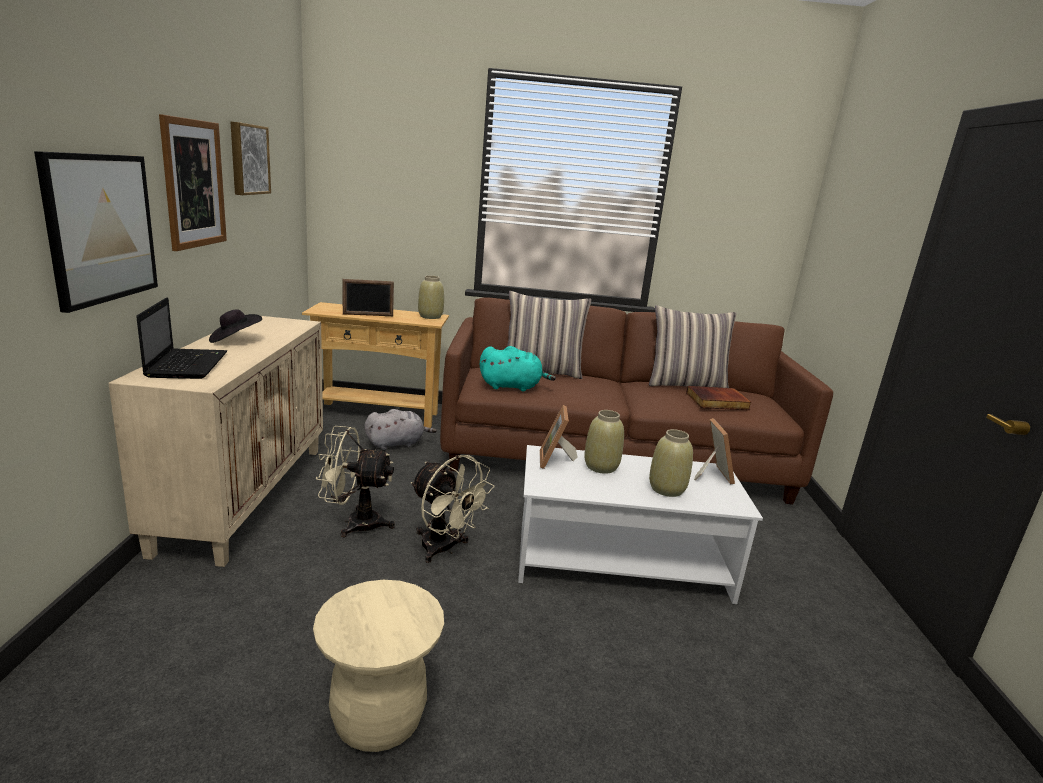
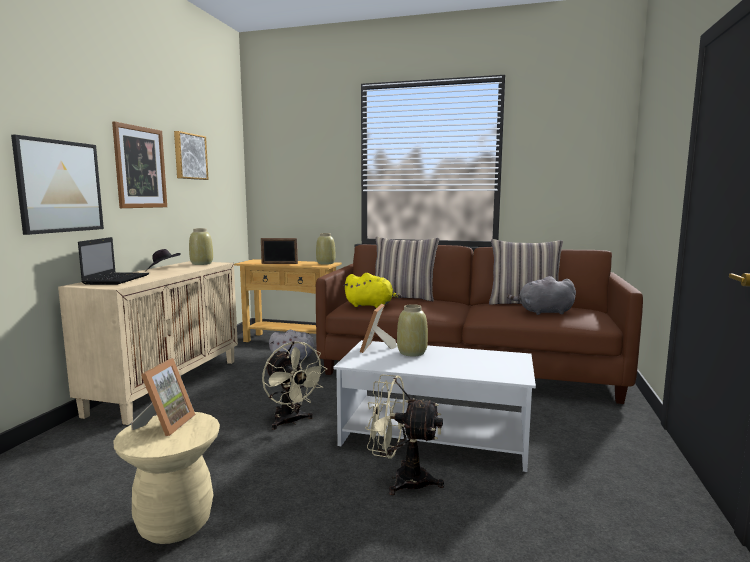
camera: 15 degrees right, 10 degrees down
(355, 523) = (234, 403): beige fan -> beige fan (401, 480)
(513, 387) = (371, 305): turquoise plush toy -> yellow plush toy
(666, 489) = (458, 366): beige vase -> beige vase (201, 264)
(711, 474) = (508, 358): picture frame -> picture frame (165, 424)
(717, 402) = (543, 312): book -> grey plush toy

